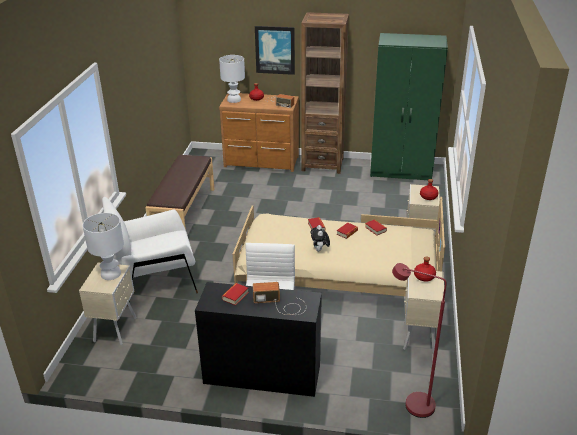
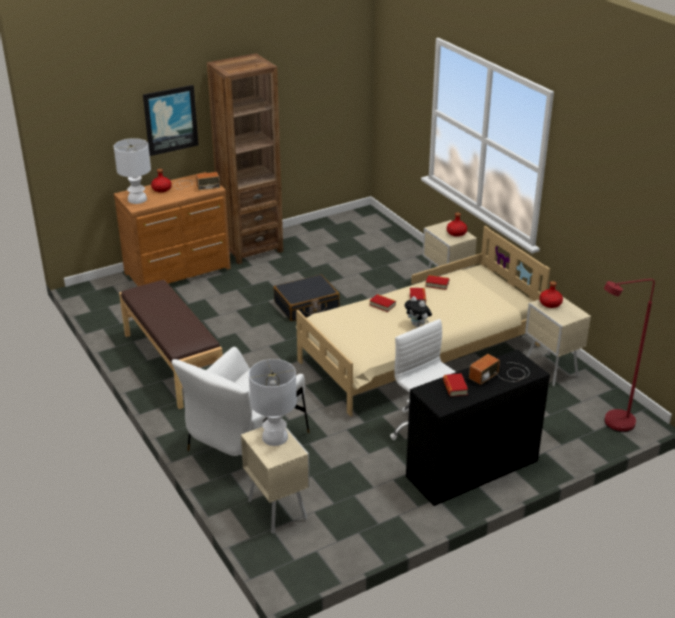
camera: 40 degrees left, 0 degrees up
(307, 214) = (306, 306): none -> black suitcase
(401, 171) = (341, 226): green wardrobe -> none

